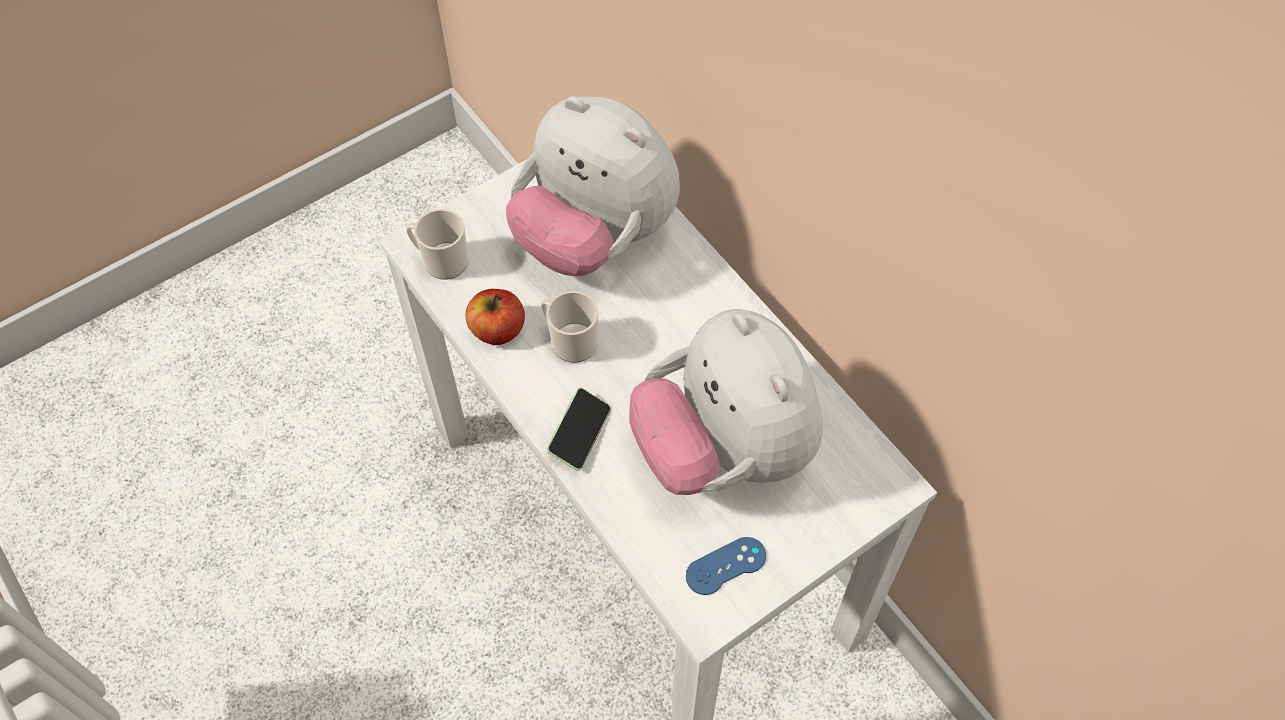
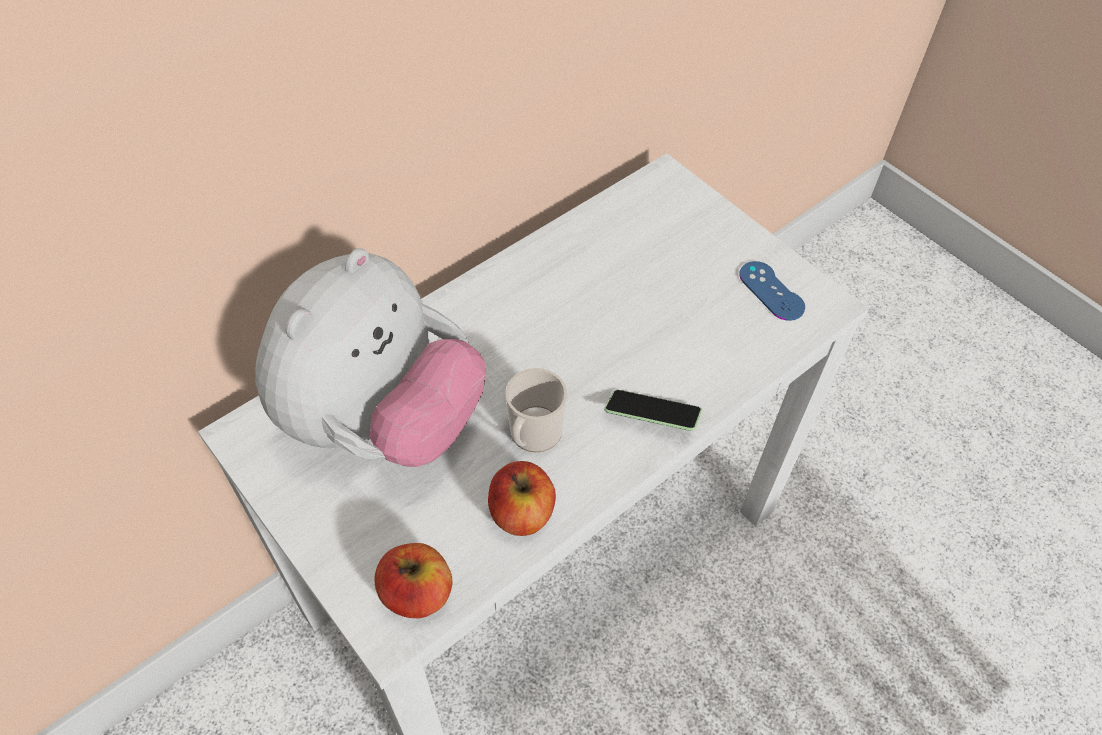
camera: 95 degrees left, 5 degrees down
(441, 260) = (417, 593): mug -> apple
(724, 448) = (649, 295): plush toy -> none

